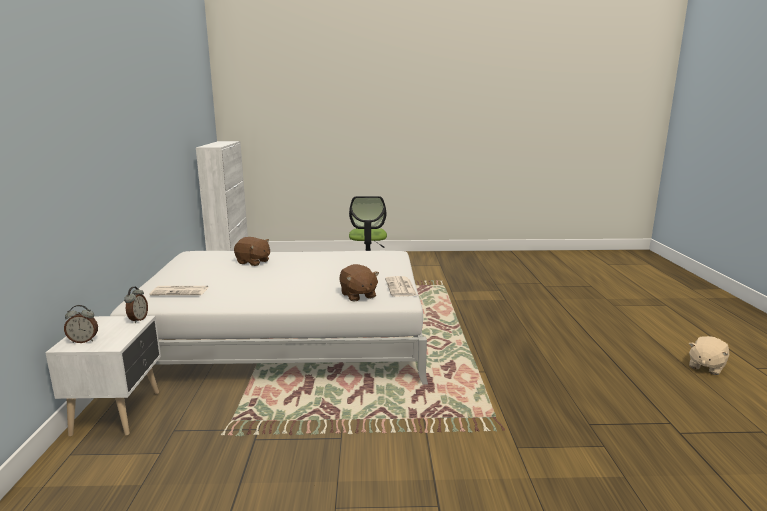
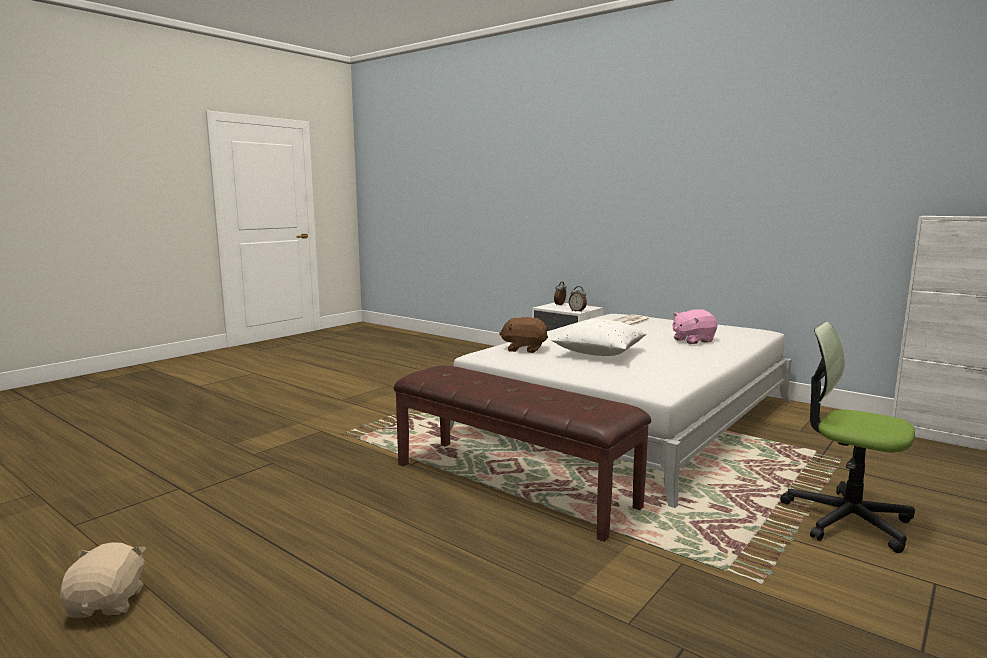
camera: 130 degrees right, 5 degrees down
(253, 262) = (692, 340): brown plush toy -> pink plush toy
(335, 274) = (599, 353): none -> white pillow
(401, 287) = (514, 362): newspaper -> none
(451, 334) = (513, 484): none -> brown bench

